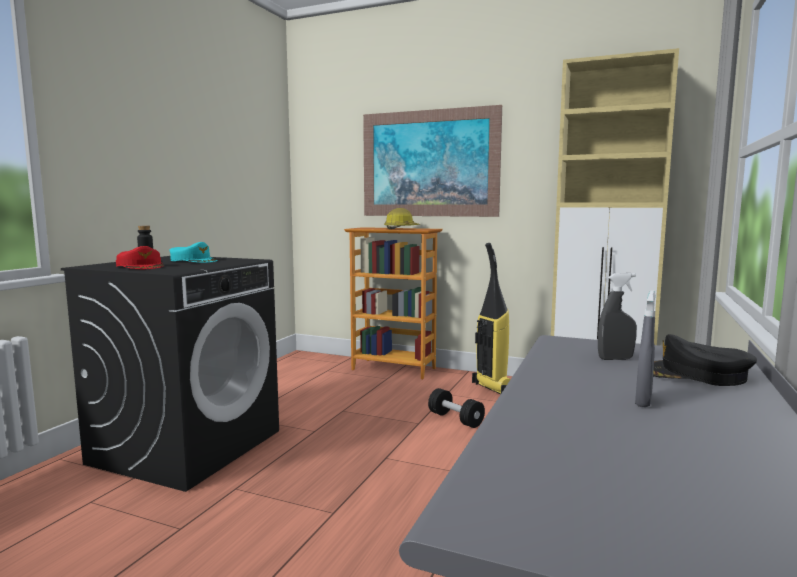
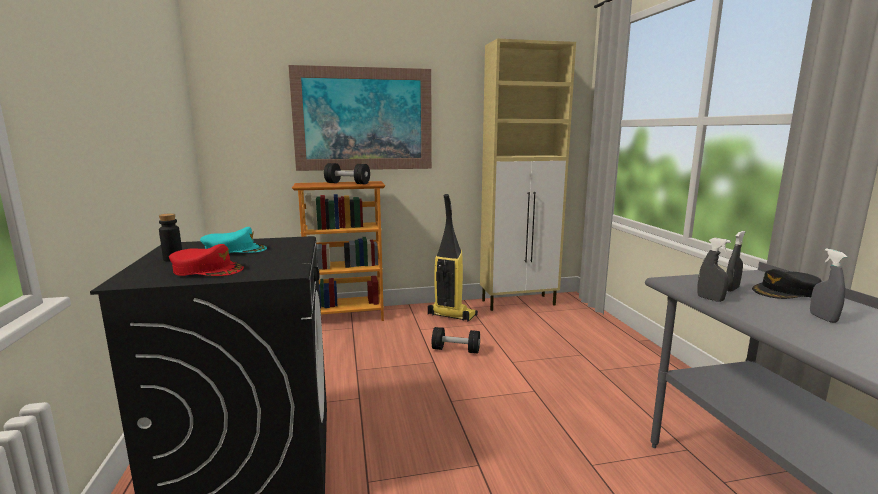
camera: 35 degrees left, 5 degrees up
(401, 228) = (347, 183): hard hat -> black dumbbell
(547, 359) = (710, 299): none -> grey spray bottle

